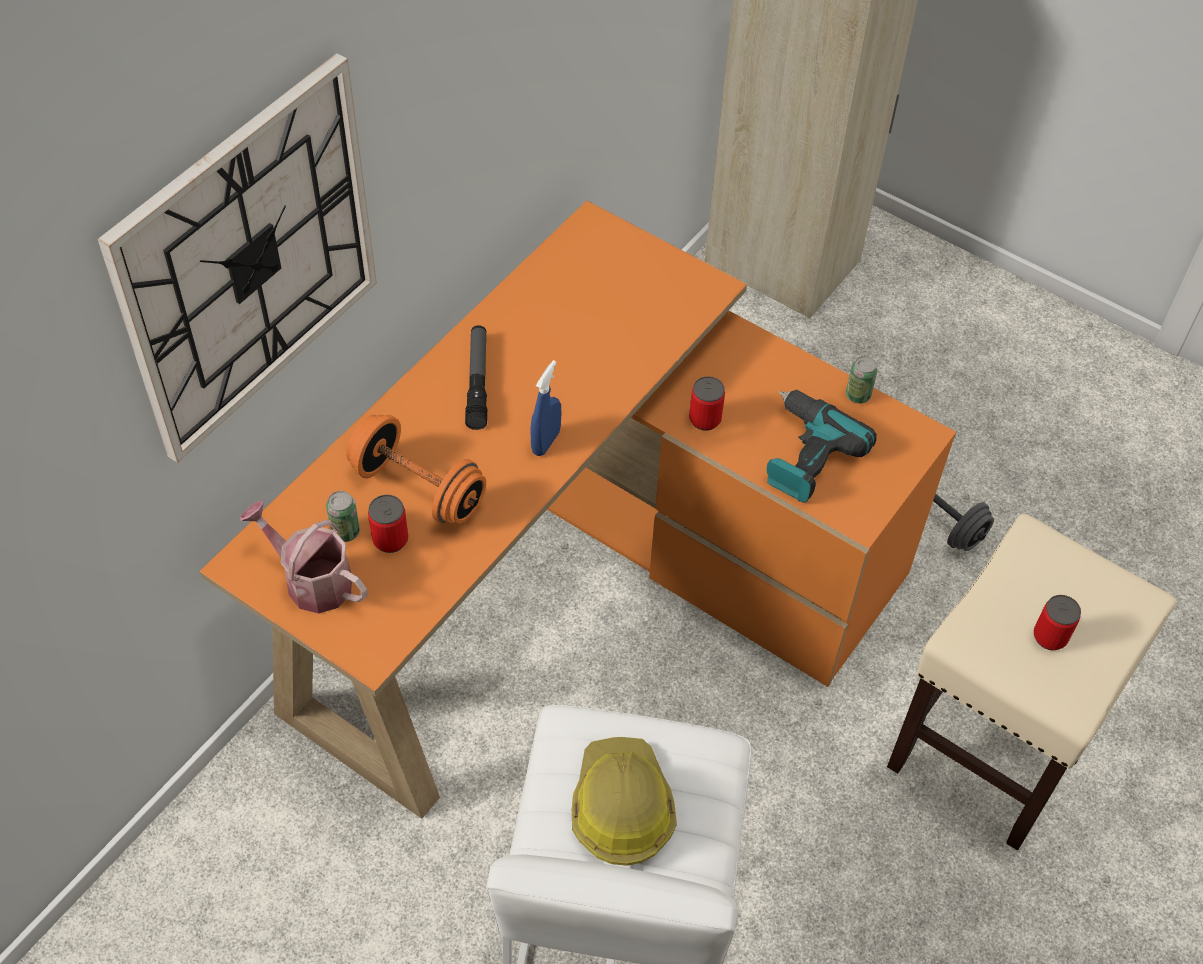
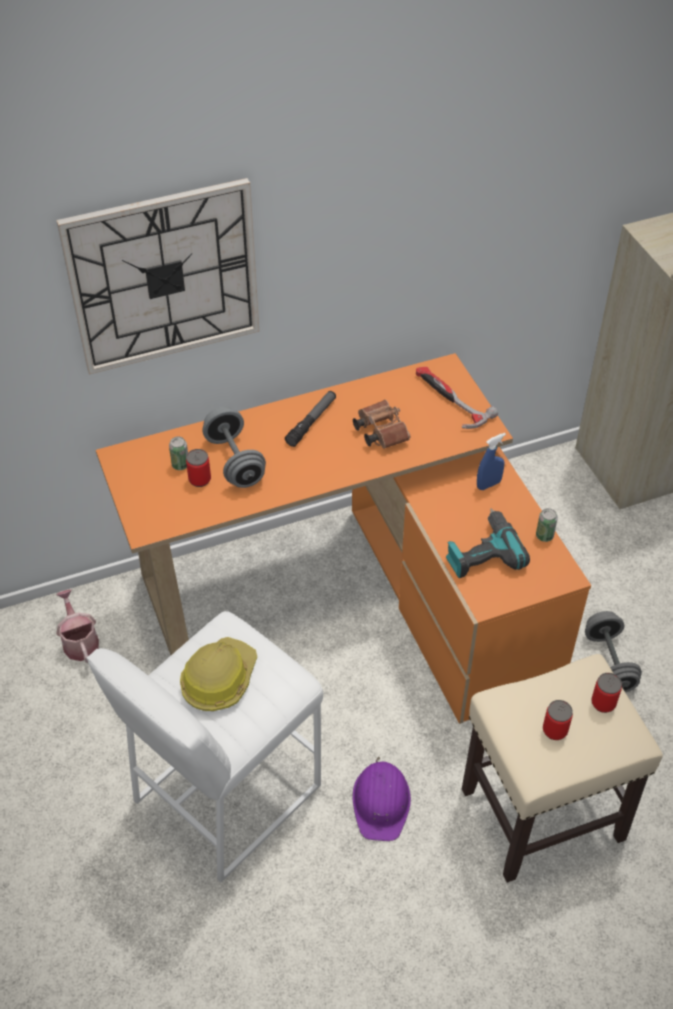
camera: 35 degrees right, 5 degrees down
(311, 580) = (144, 480): watering can -> watering can (79, 641)
(418, 488) = (235, 461): orange dumbbell -> grey dumbbell
(546, 442) = (322, 469): blue spray bottle -> blue spray bottle (488, 484)
(577, 353) = (379, 431): none -> brown binoculars
(630, 268) = (449, 400): none -> hammer
(705, 419) = (438, 506): can -> can (603, 703)
(810, 840) = (381, 802): none -> purple hard hat

